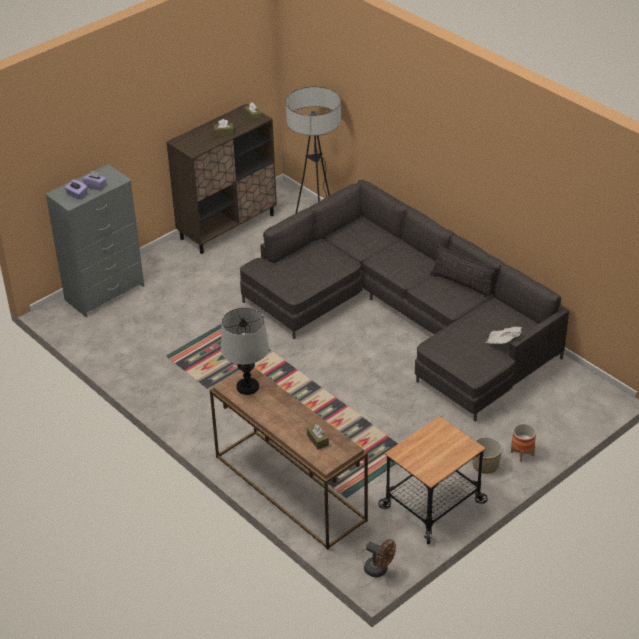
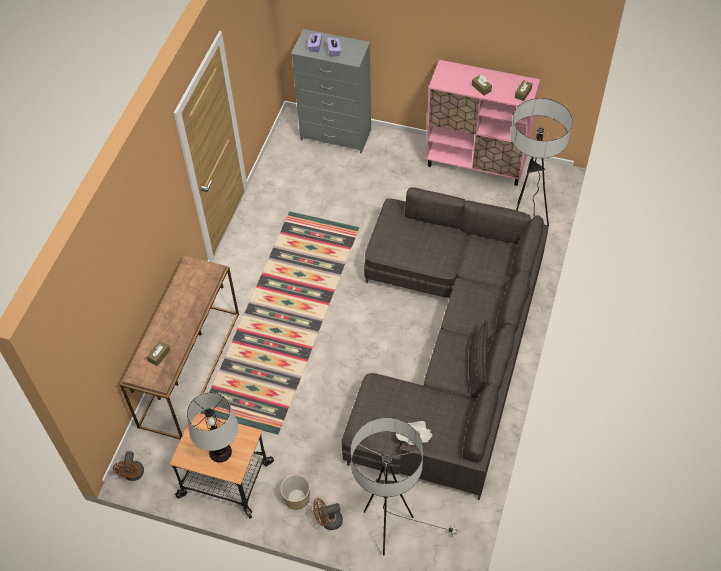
camera: 60 degrees right, 15 degrees up
(227, 226) = (476, 164): brown cabinet -> pink cabinet
(247, 387) = (196, 278): table lamp -> table lamp (220, 452)
(522, 453) = (328, 521): planter -> brown fan
(555, 419) = (390, 529): none -> floor lamp

